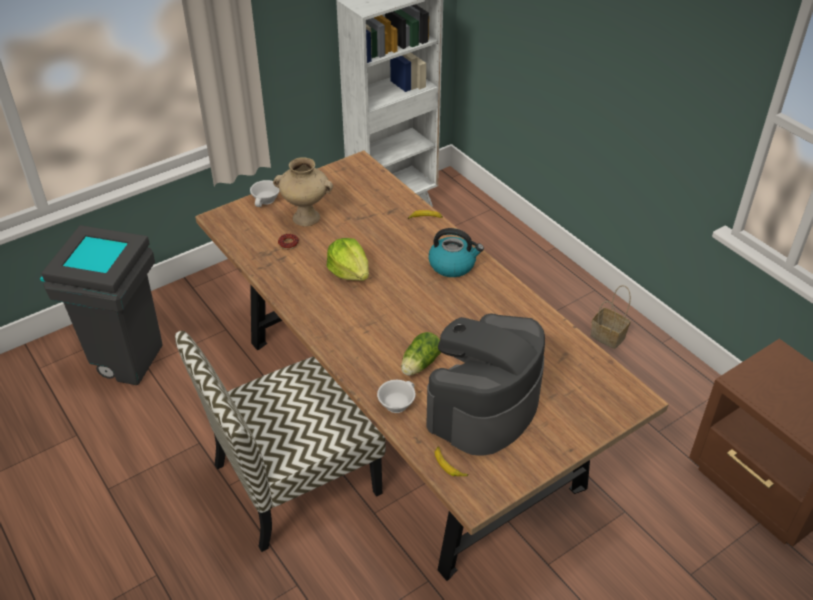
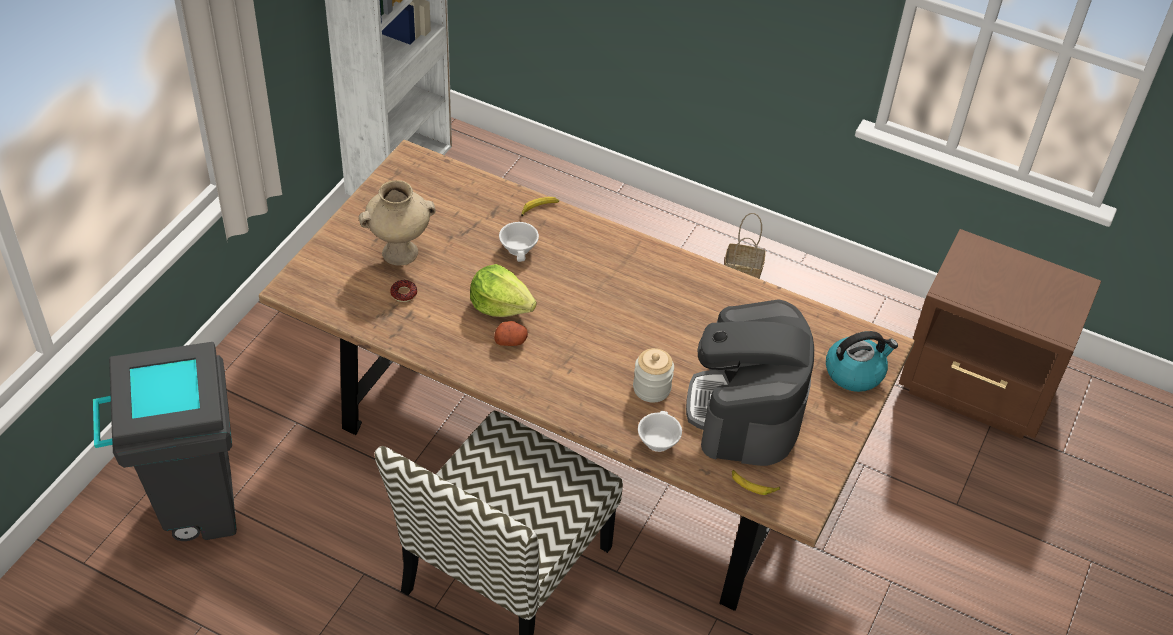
camera: 30 degrees left, 5 degrees up
(267, 200) = (334, 244): white cup -> white cup (520, 248)
(339, 297) = (511, 340): none -> potato
(419, 365) = (651, 388): lettuce -> jar
(453, 265) = (609, 257): kettle -> kettle (855, 372)

